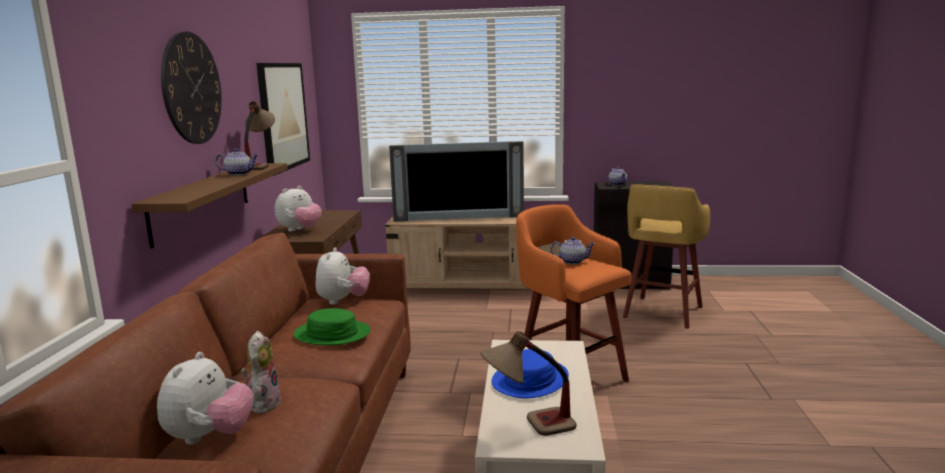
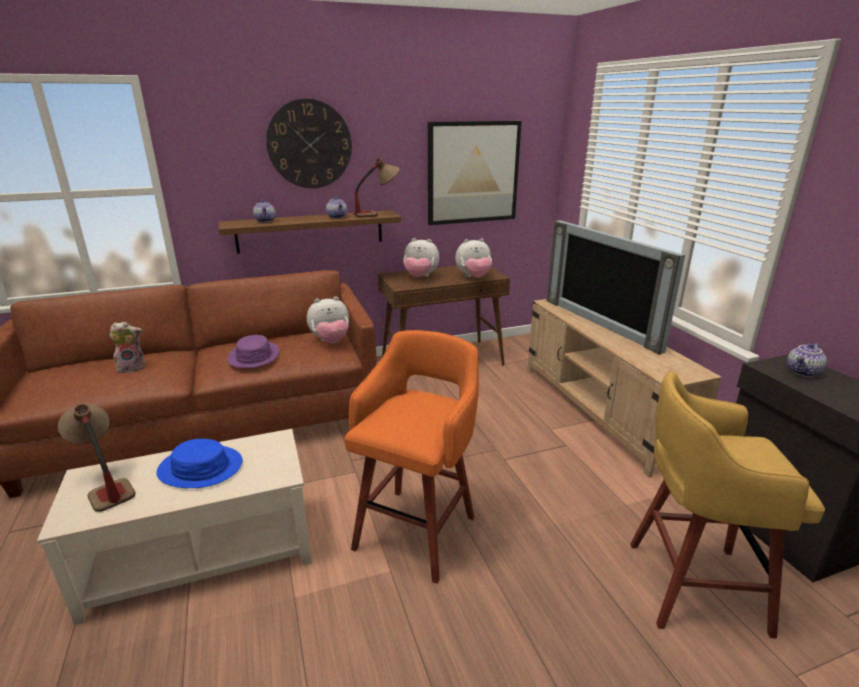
camera: 65 degrees right, 10 degrees up
(209, 437) = (96, 367): plush toy -> plush toy (473, 277)
(332, 334) = (253, 356): green hat -> purple hat
(572, 261) = (418, 411): teapot -> teapot (266, 221)

